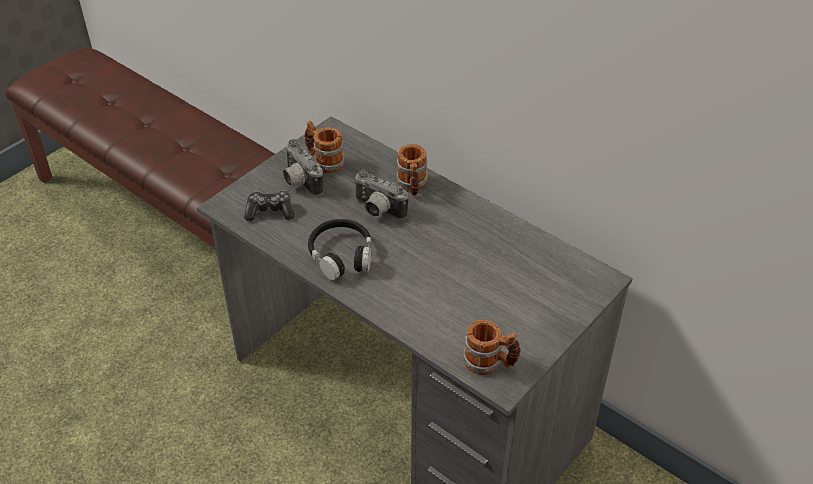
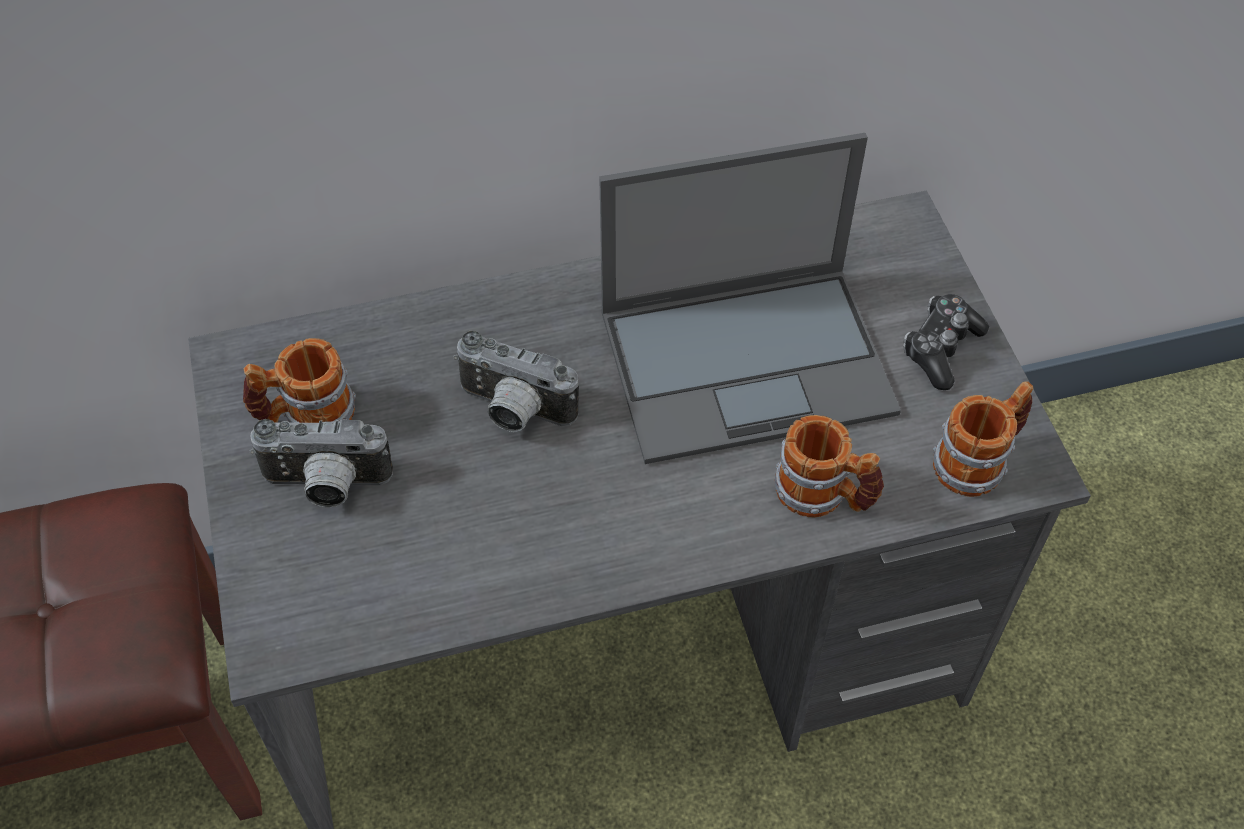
camera: 55 degrees left, 10 degrees up
(270, 211) = (363, 577): game controller -> game controller (940, 348)
(341, 255) = (579, 526): black headphones -> none
(377, 211) = (513, 411): camera -> camera turned 45 degrees clockwise
(412, 186) = (495, 327): mug -> mug (824, 495)
(470, 265) = (749, 361): none -> laptop

